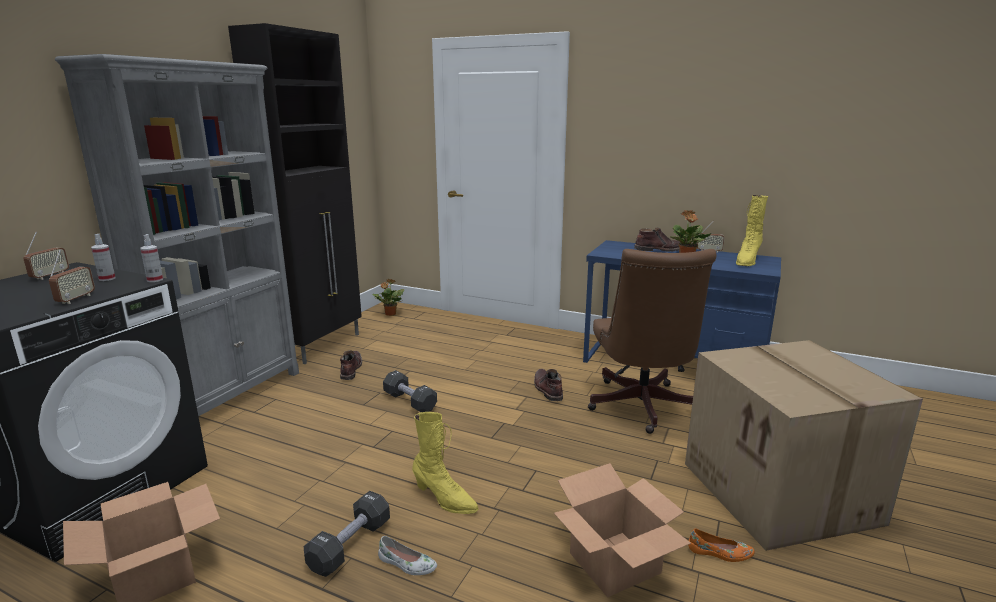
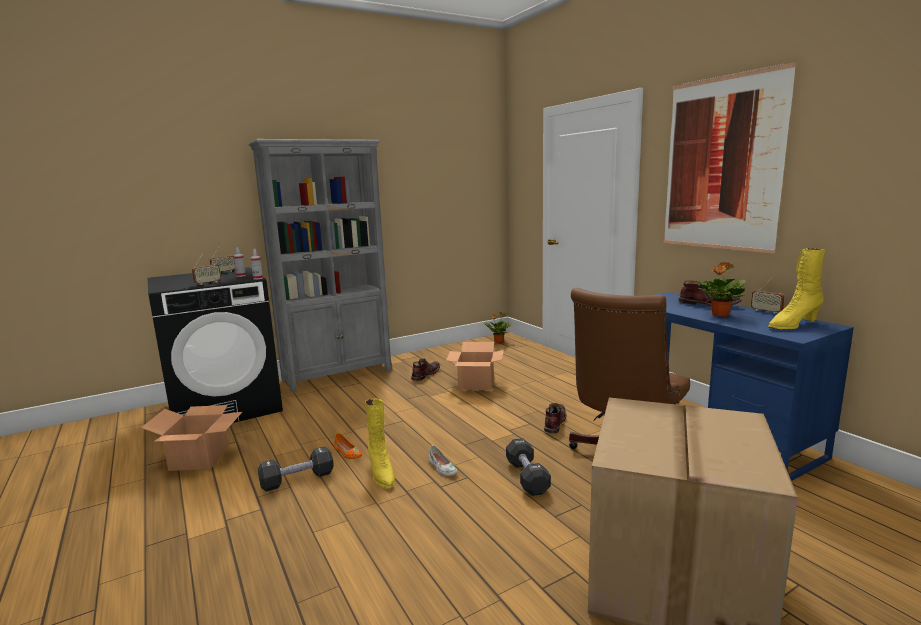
camera: 35 degrees right, 5 degrees down
(321, 345) = (426, 355): black cabinet -> none
(407, 564) = (313, 503): white shoe -> white shoe (442, 468)
(410, 402) = (438, 405): black dumbbell -> black dumbbell (527, 477)
(615, 562) = (443, 561): cardboard box -> cardboard box (477, 383)
(660, 117) = (722, 164): none -> picture
(720, 553) = (539, 595): orange shoe -> orange shoe (347, 453)

